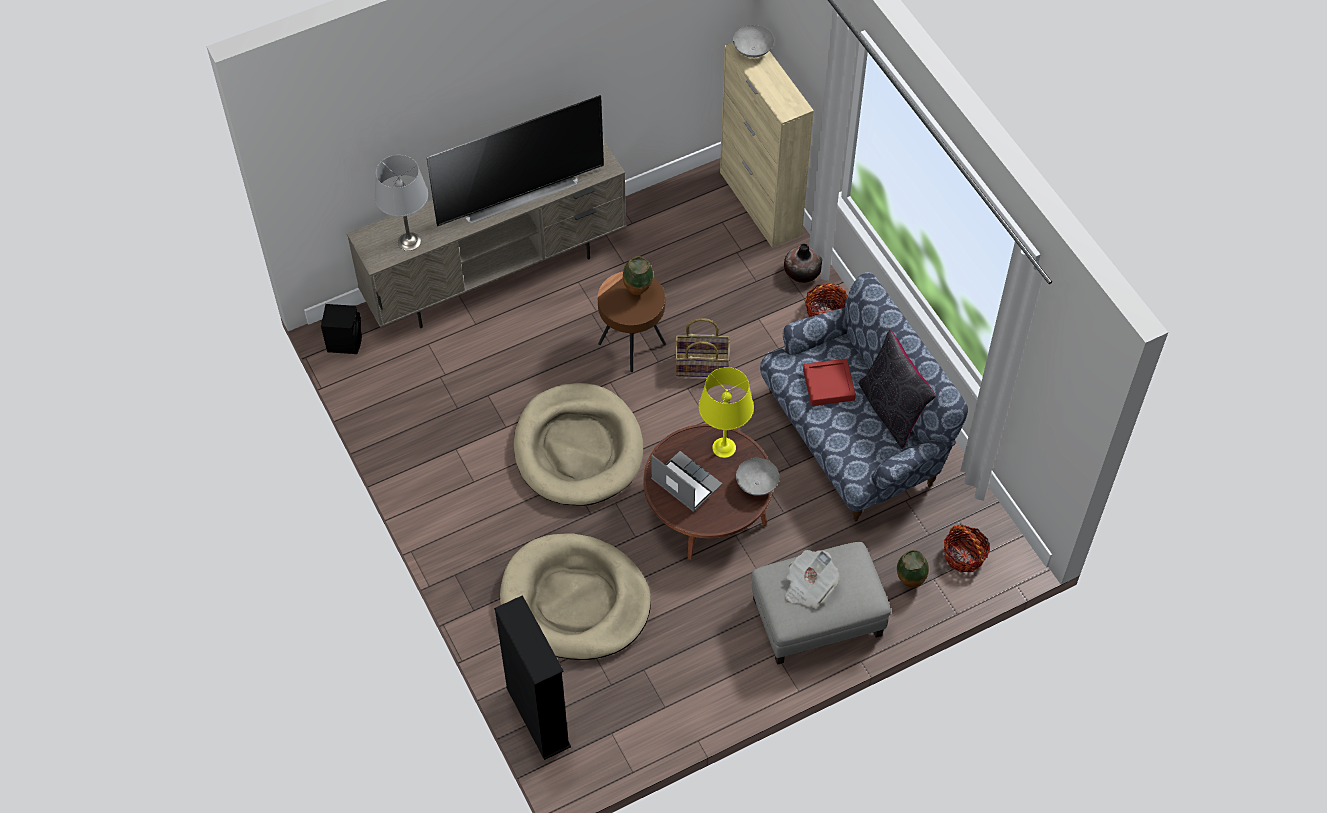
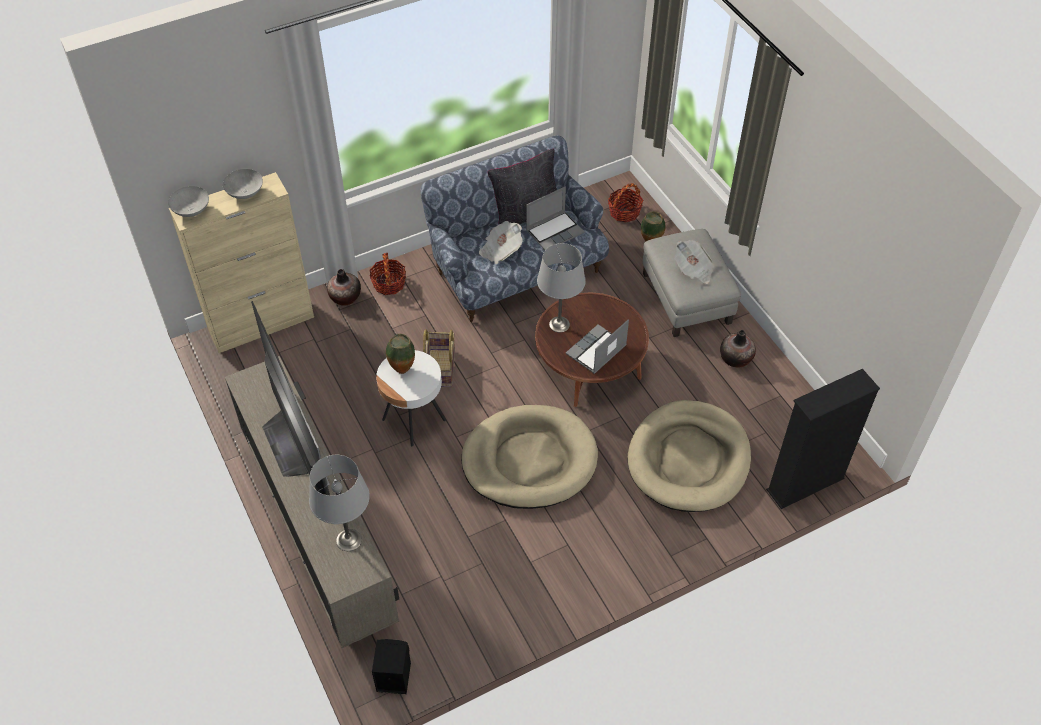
camera: 90 degrees left, 5 degrees down
(632, 344) = (414, 420): brown side table -> white side table
(721, 663) = (735, 359): none -> vase
(723, 448) = (559, 325): yellow table lamp -> grey table lamp
(757, 484) = (596, 302): grey bowl -> grey bowl (245, 192)
(828, 385) = (500, 250): red tray -> newspaper
(863, 439) = (554, 231): none -> laptop

